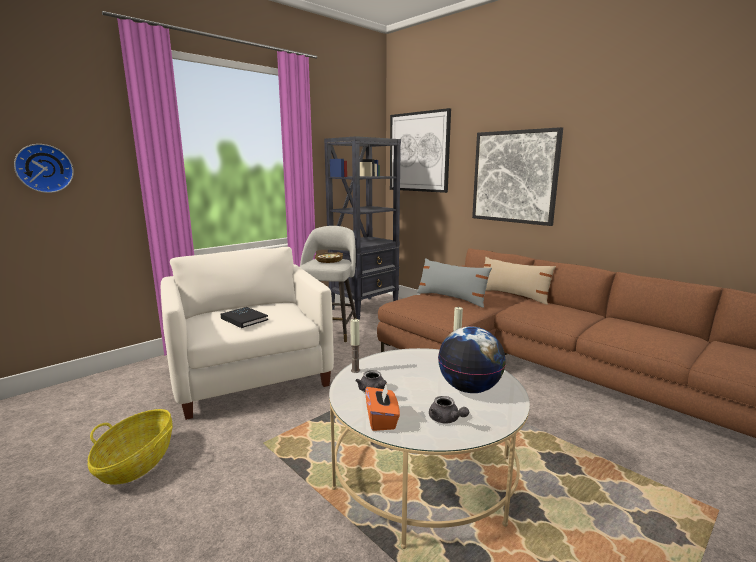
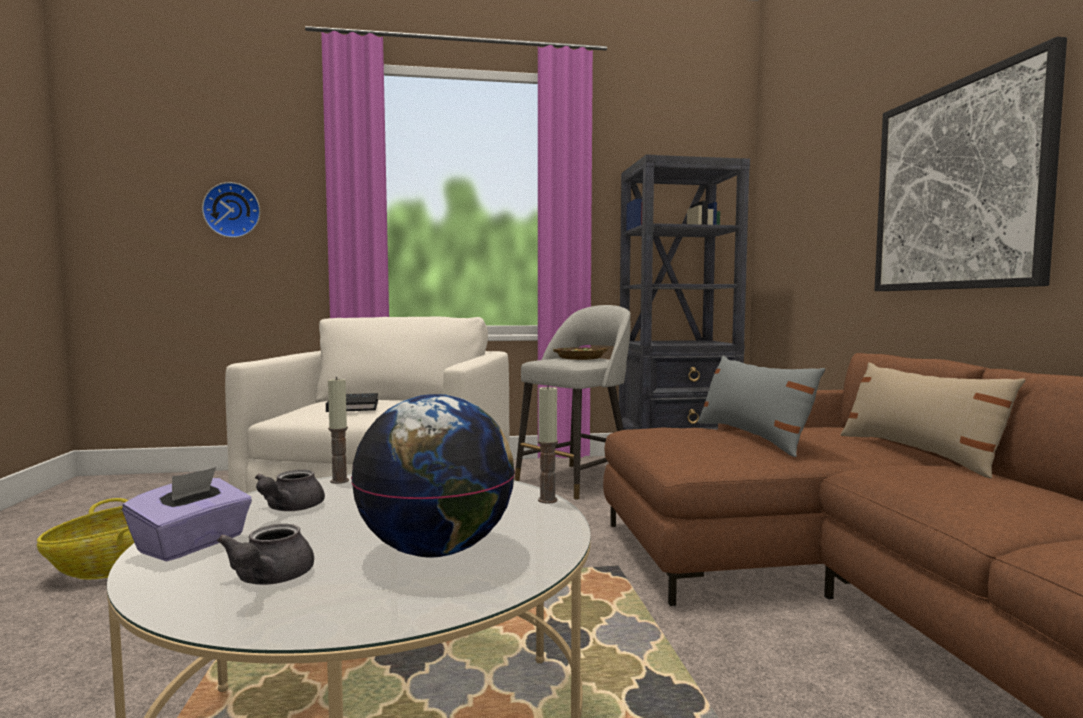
camera: 35 degrees right, 10 degrees down
(382, 419) = (193, 544): orange tissue box -> purple tissue box
(419, 152) = (796, 182): picture -> none

